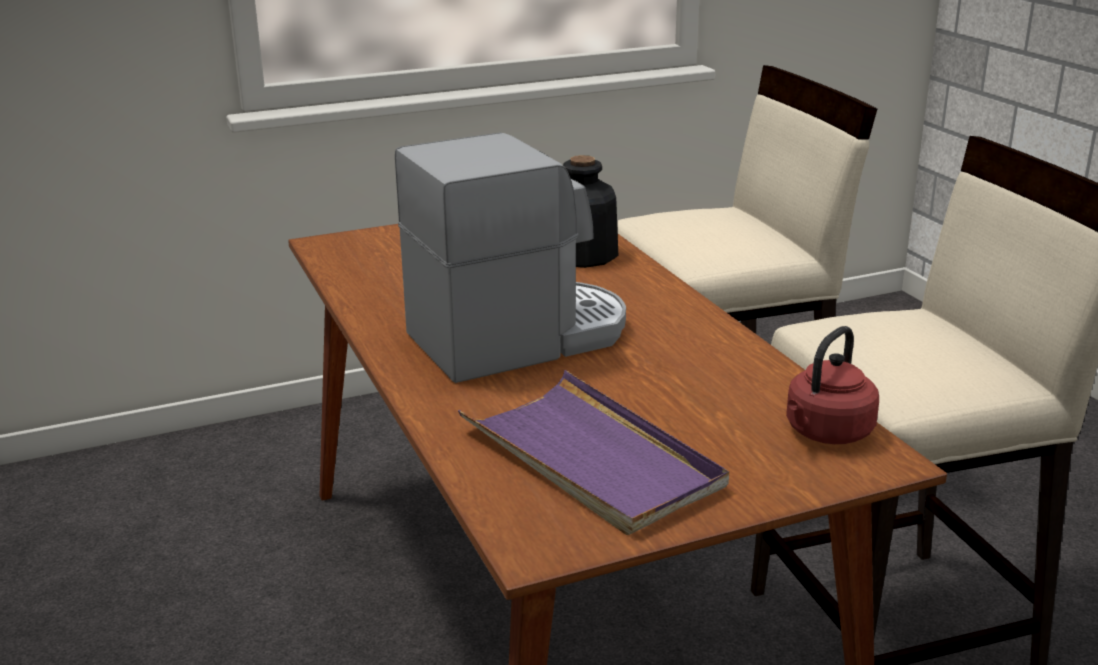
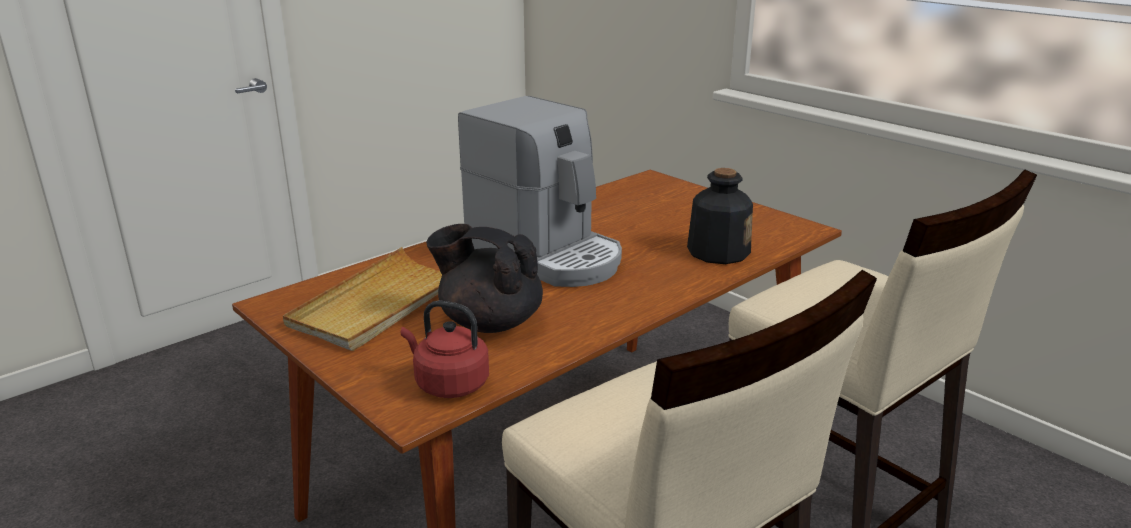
camera: 70 degrees right, 0 degrees up
(591, 458) = (381, 303): purple tray -> beige tray
(686, 394) = (489, 322): none -> black teapot

